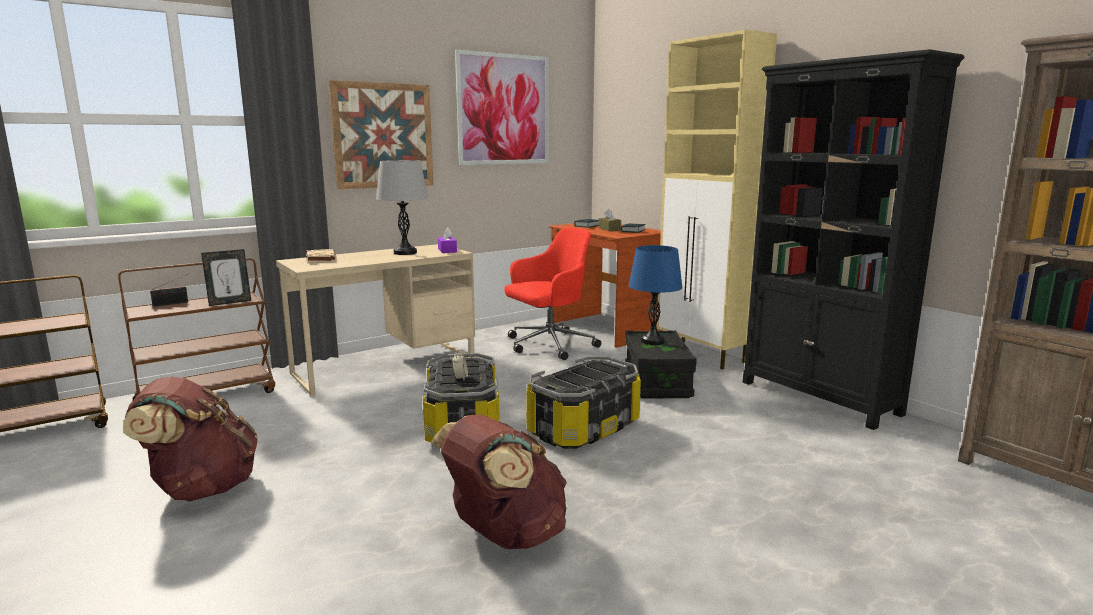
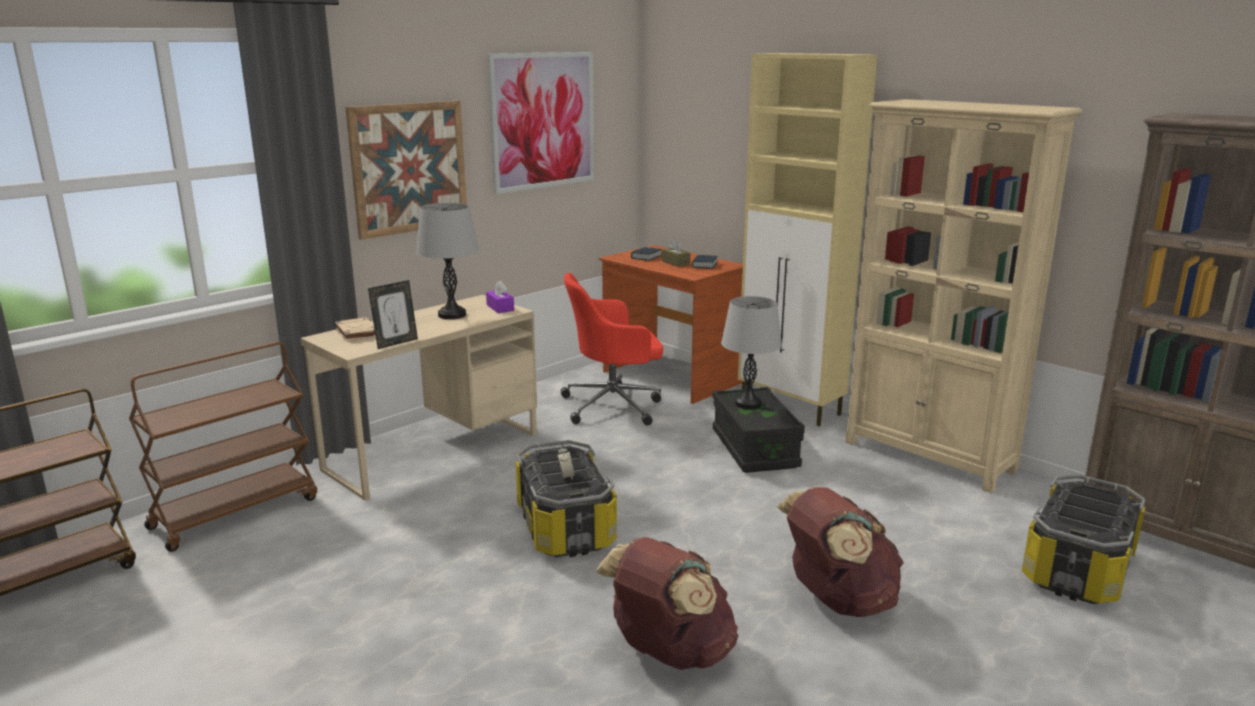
camera: 10 degrees left, 5 degrees up
(172, 303) = (188, 406): radio -> none
(201, 488) = (309, 635): brown backpack -> brown backpack (837, 601)
(229, 302) = (261, 399): picture frame -> picture frame (396, 343)
(549, 345) = (614, 406): red office chair -> red office chair turned 150 degrees counterclockwise
(583, 428) = (698, 517): storage box -> storage box (1077, 569)
(652, 341) = (748, 404): blue table lamp -> grey table lamp
(820, 398) = (929, 457): black bookcase -> beige bookcase

